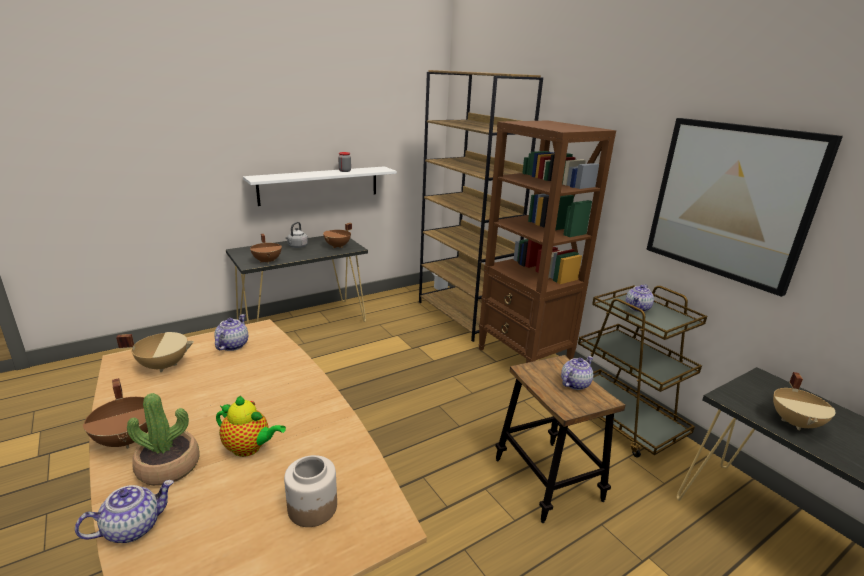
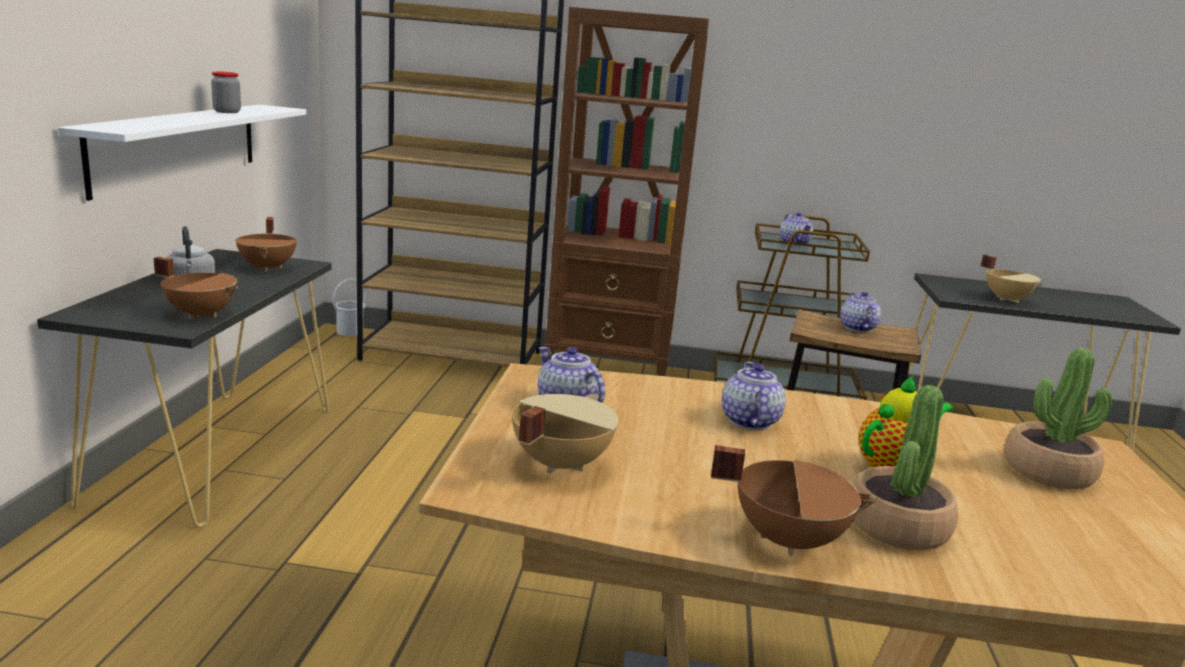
camera: 50 degrees left, 5 degrees down
(133, 527) = (1032, 579): teapot -> teapot (748, 421)
(312, 507) = (1048, 472): jar -> potted plant
(730, 201) = (863, 98): picture -> none

